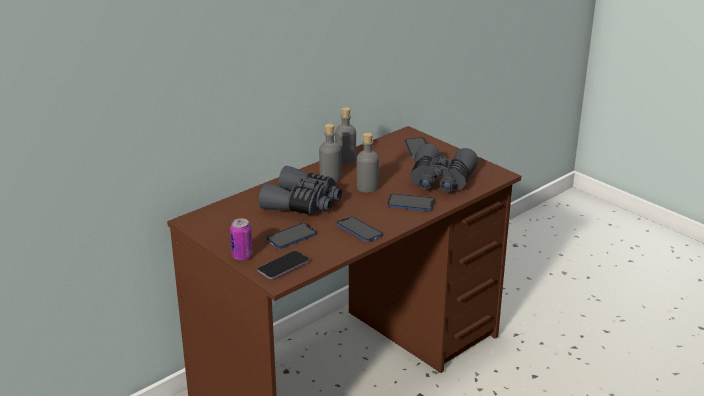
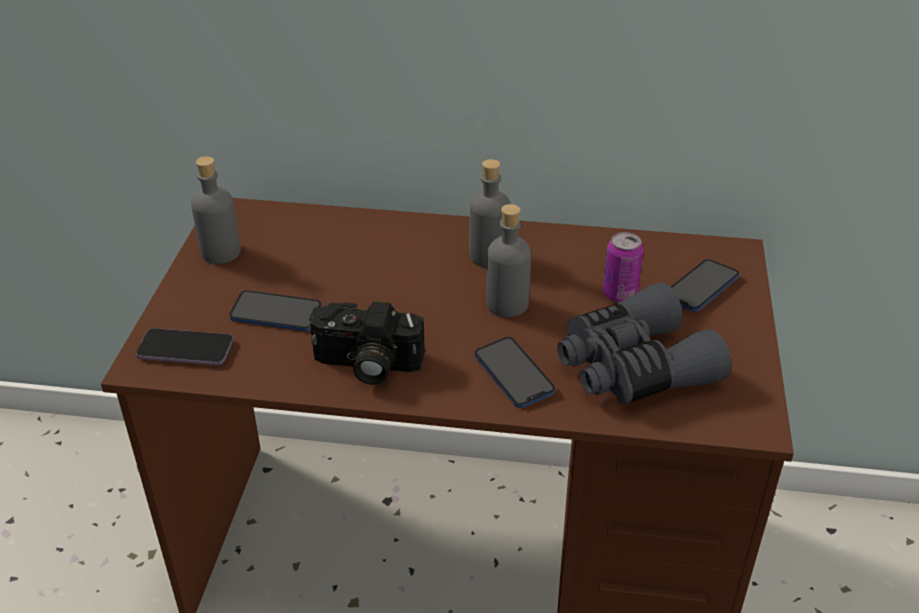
camera: 50 degrees right, 10 degrees up
(242, 256) = (180, 299): can -> can (619, 294)
(303, 204) = (382, 273): grey binoculars -> none
(345, 159) = (562, 240): grey bottle -> grey bottle (220, 252)
(359, 230) = (366, 365): phone -> camera

